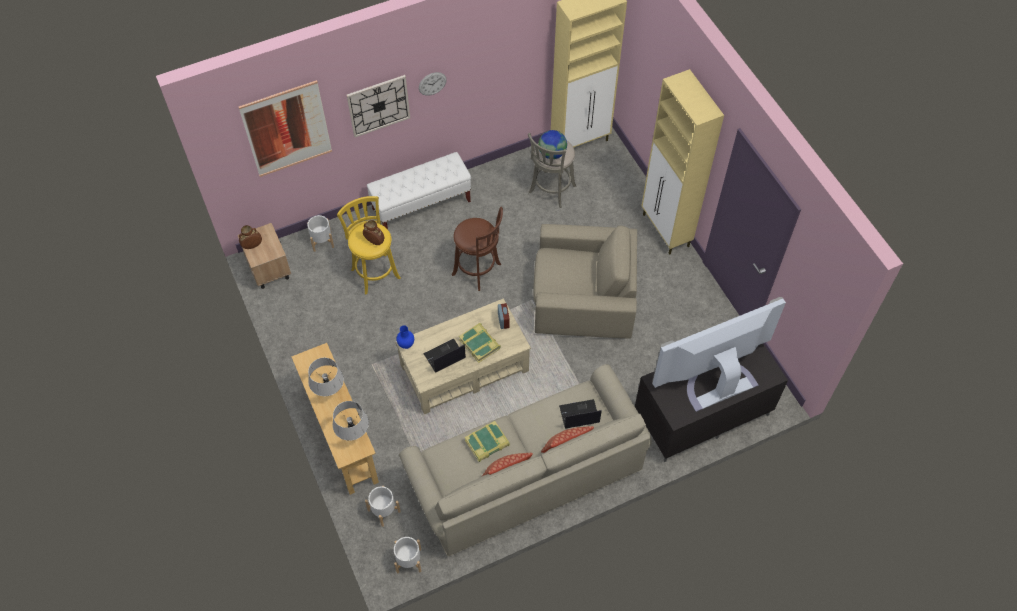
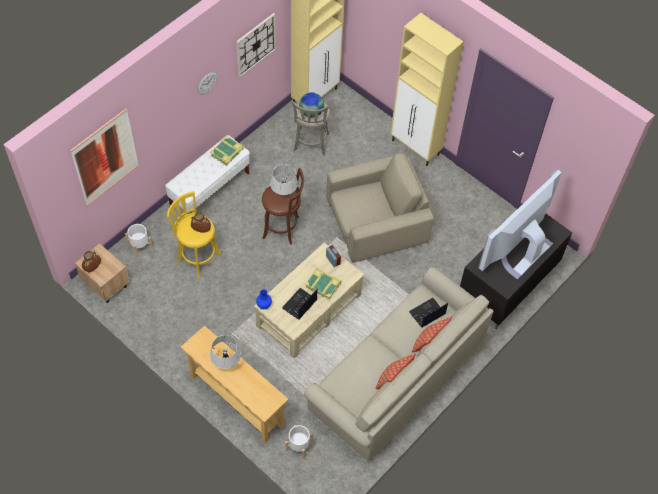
camera: 25 degrees left, 0 degrees up
(353, 434) = (263, 390): grey table lamp -> grey table lamp (284, 194)
(378, 105) = (170, 114): wall clock -> wall clock (255, 45)
(409, 560) = (337, 477): white planter -> none
(487, 443) = (367, 361): book -> book (227, 153)

